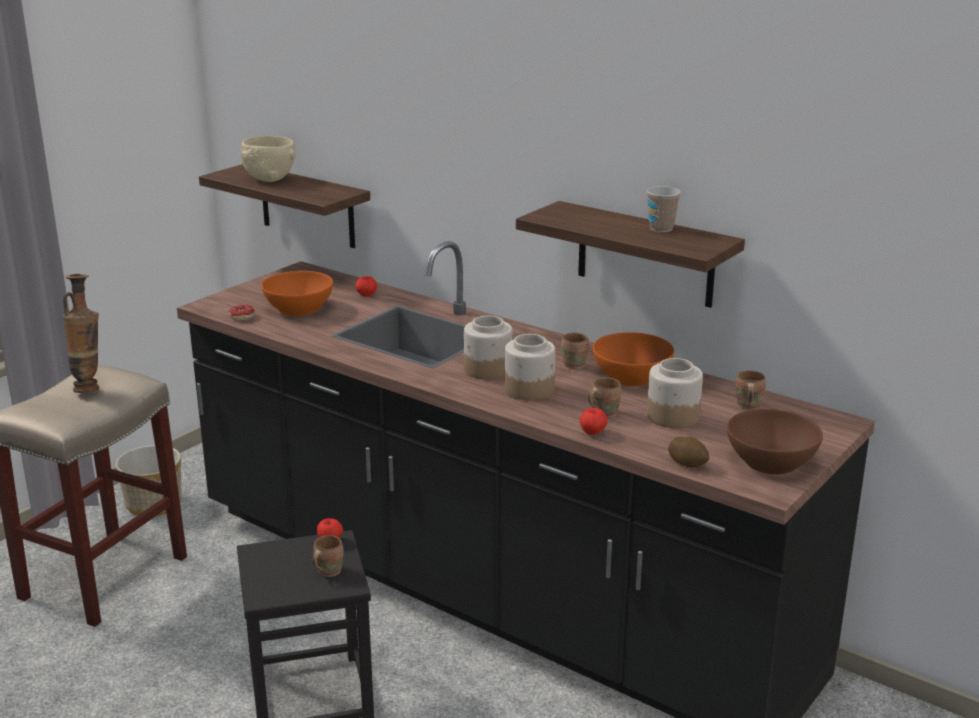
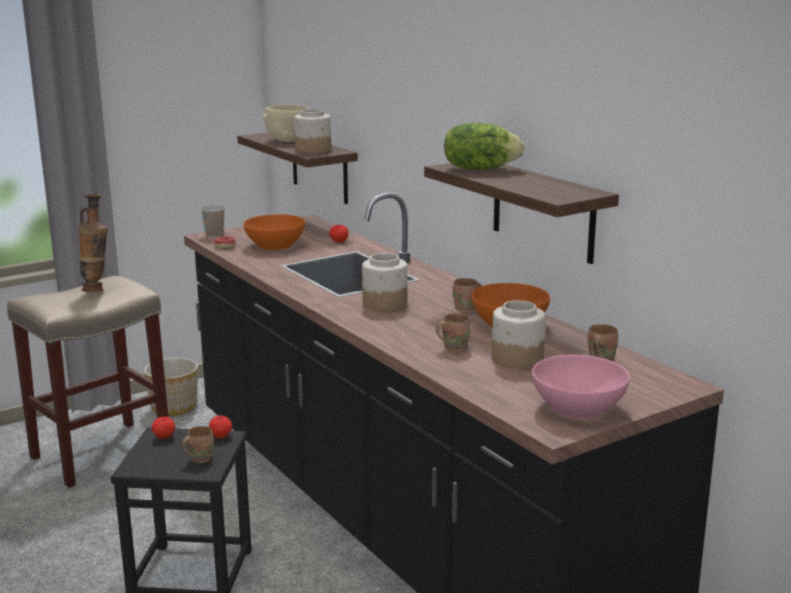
camera: 20 degrees right, 5 degrees down
(530, 390) = (406, 322): jar -> jar (313, 150)
(577, 217) = (480, 169): none -> lettuce
(592, 433) = (428, 361): apple -> apple (164, 437)
(661, 228) = (546, 181): cup -> cup (214, 235)
(688, 463) = (493, 396): potato -> none
(770, 461) = (578, 407): brown bowl -> pink bowl

